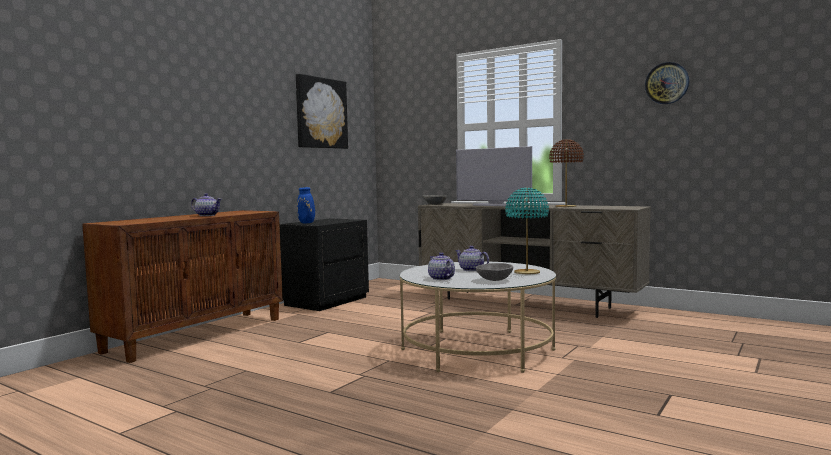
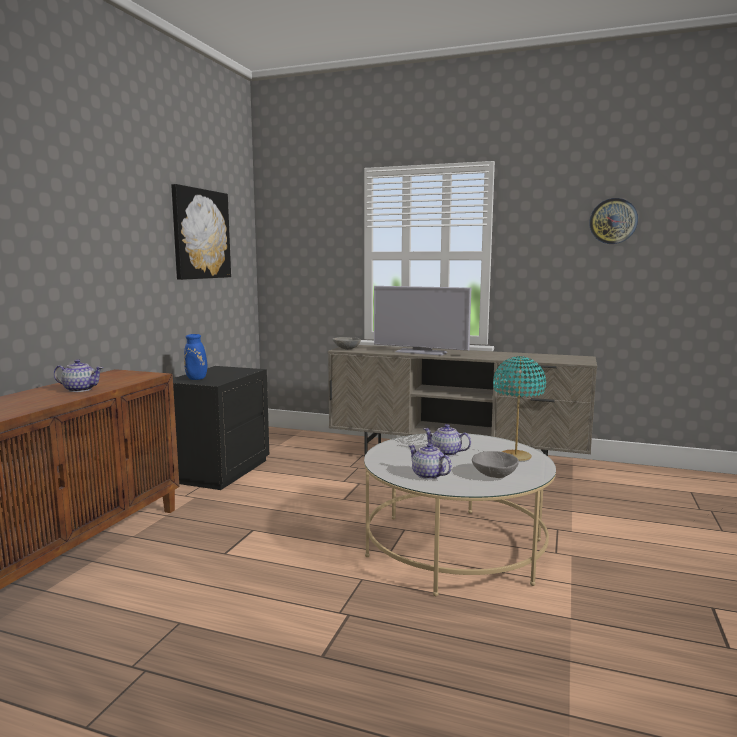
camera: 15 degrees left, 5 degrees up
(566, 207) = (509, 358): brown table lamp -> none

